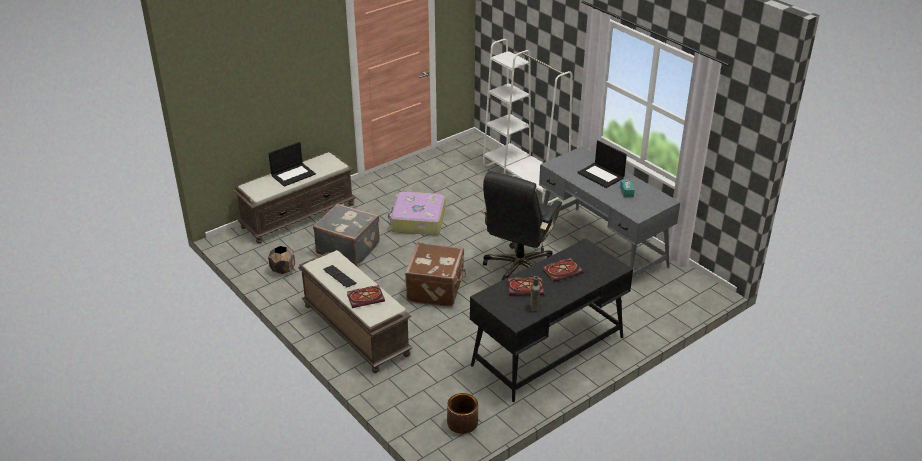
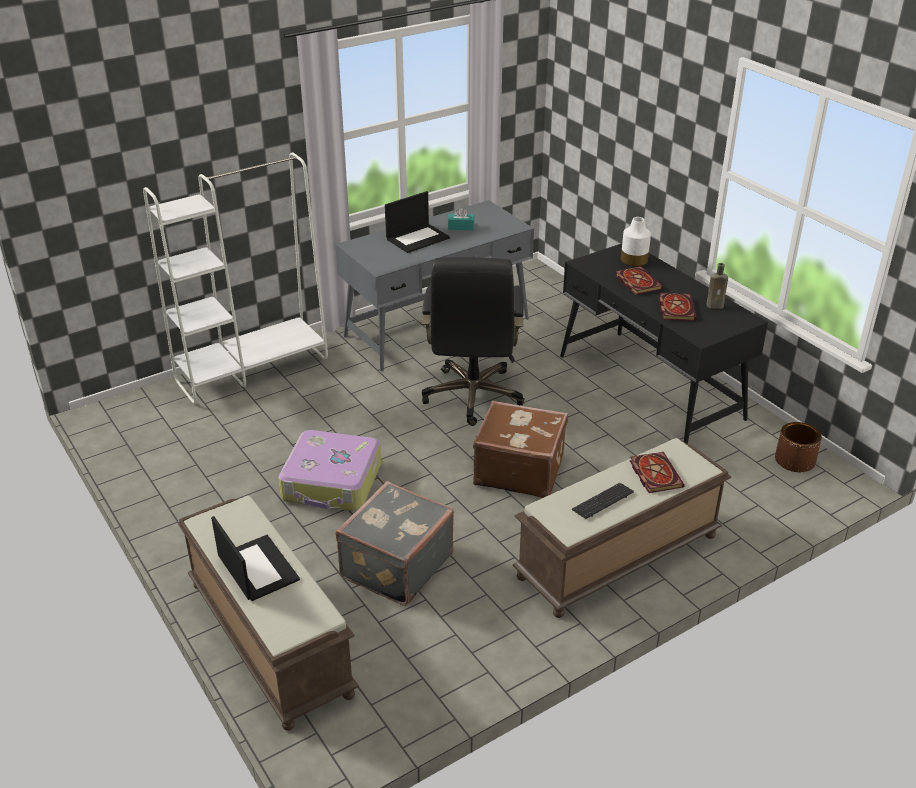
camera: 85 degrees left, 0 degrees up
(283, 269) = (448, 654): brown planter -> none
(519, 266) = (472, 393): black office chair -> black office chair turned 60 degrees clockwise
(600, 270) = (633, 259): none -> white vase

